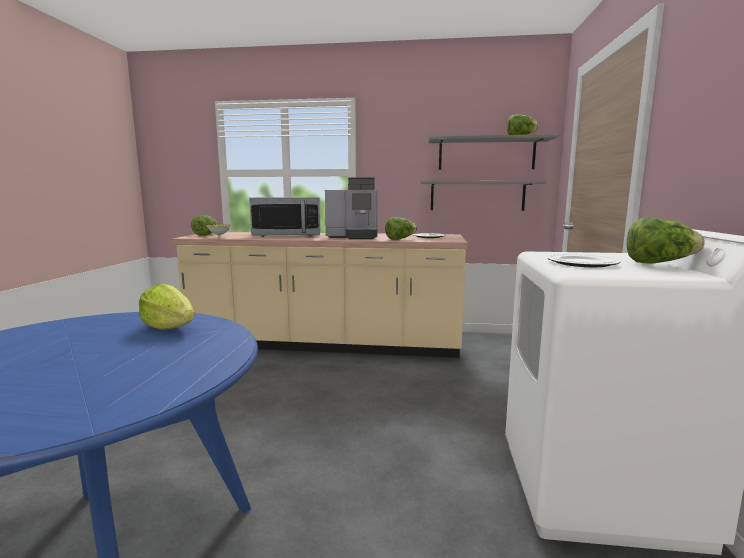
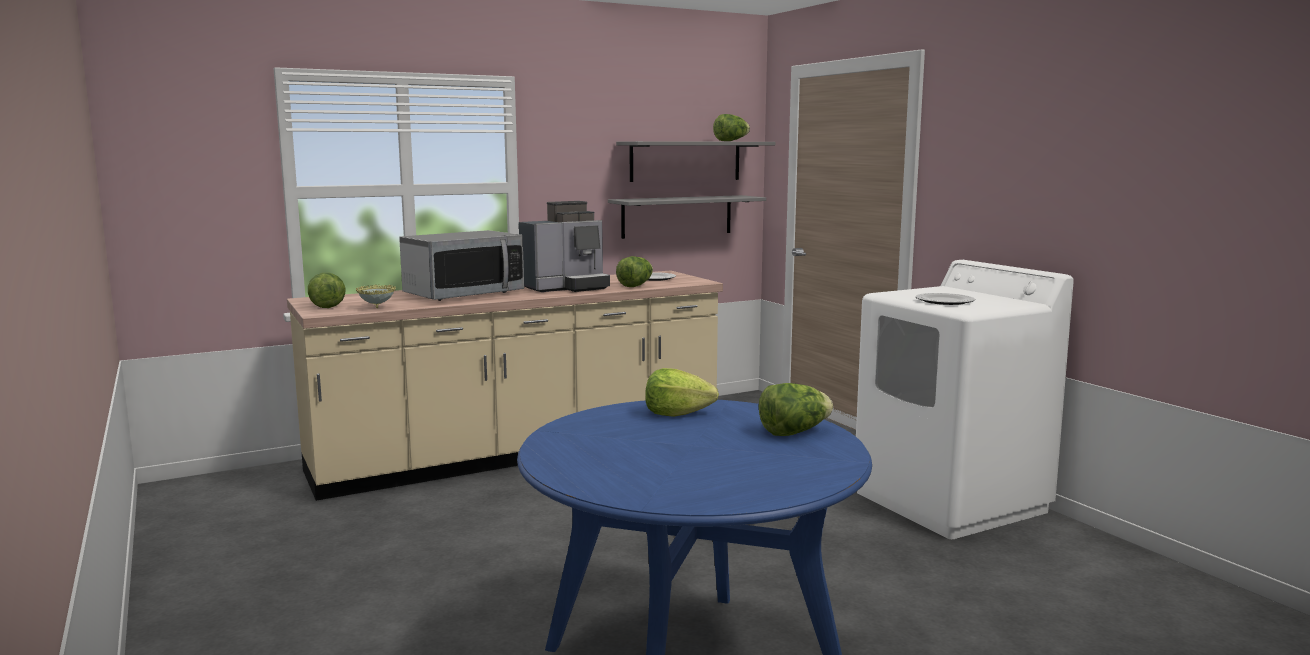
camera: 35 degrees left, 0 degrees up
(658, 263) = (989, 295): lettuce -> lettuce (793, 432)

